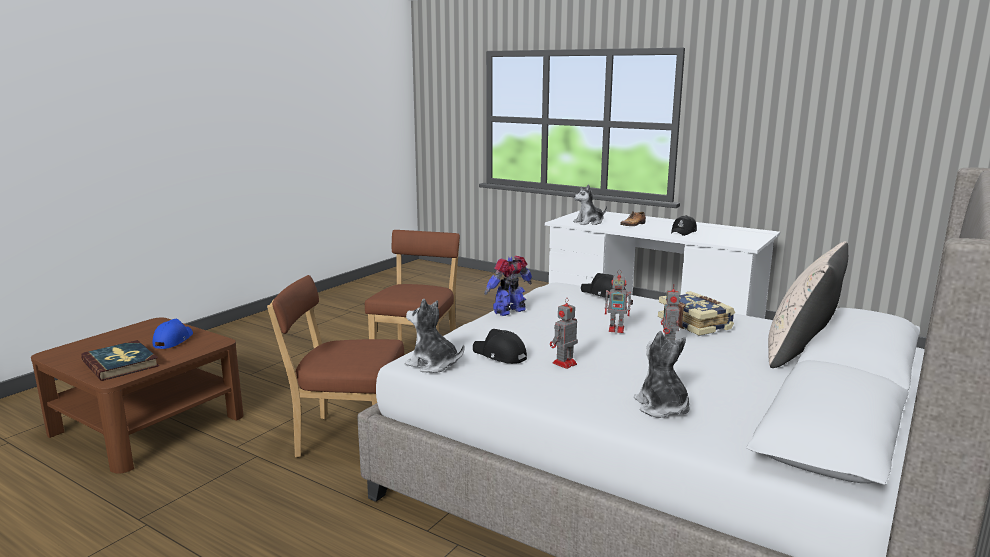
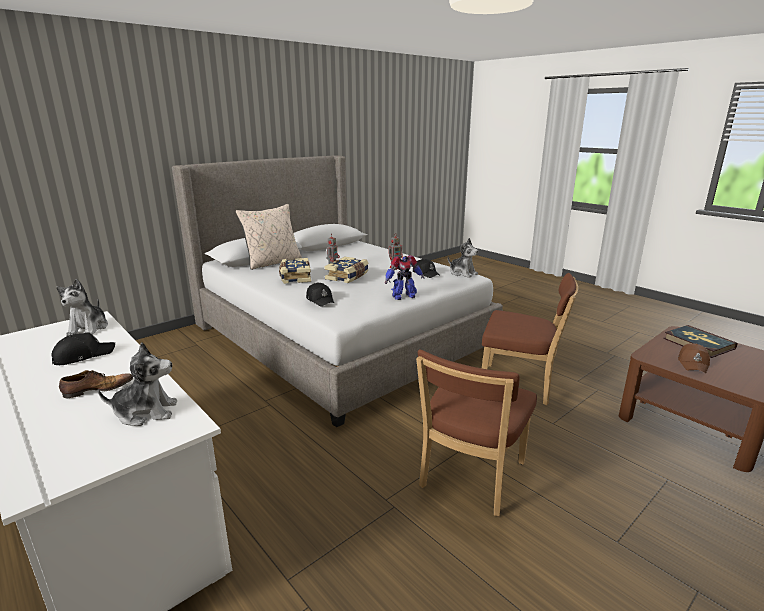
camera: 165 degrees left, 5 degrees up
(173, 340) = (693, 363): blue cap -> brown cap
(617, 329) = (348, 277): toy robot -> book
(662, 408) = (371, 253): plush toy -> plush toy (89, 328)

